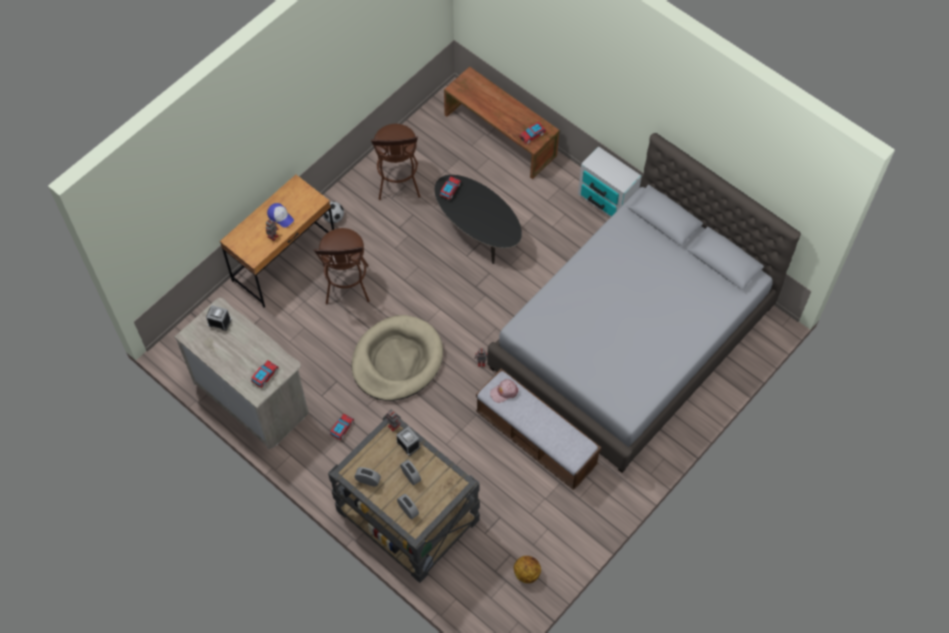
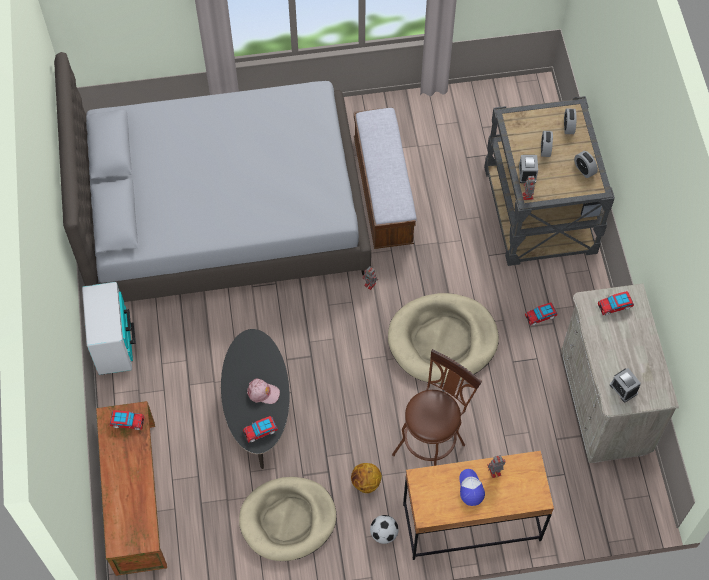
camera: 140 degrees left, 0 degrees up
(398, 185) = (288, 520): brown stool -> beige dog bed
(504, 392) = (392, 202): pink cap -> pink cap (263, 393)
(526, 573) = (481, 107): basketball -> basketball (365, 483)

